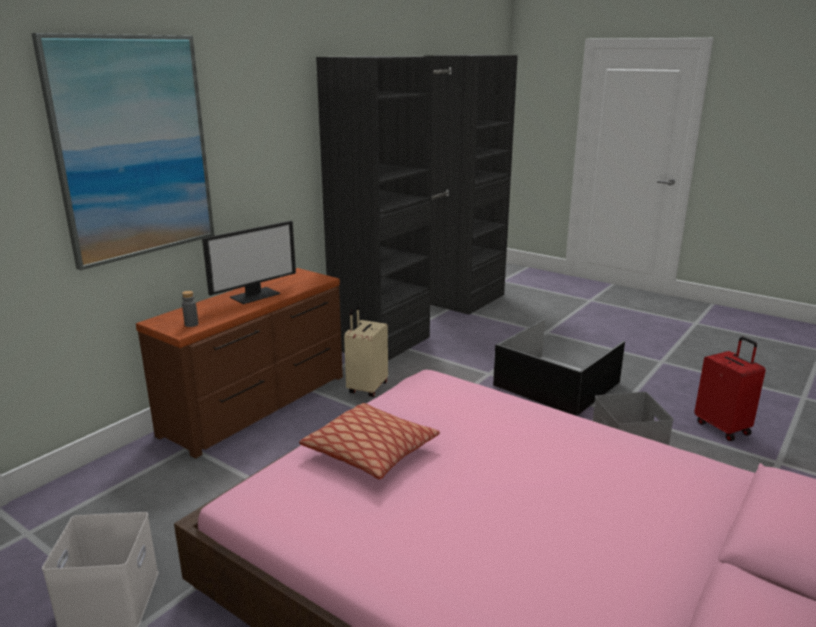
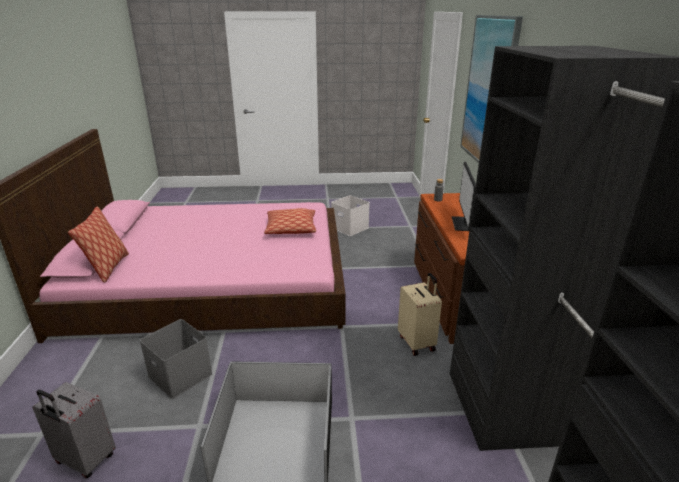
camera: 140 degrees right, 5 degrees up
(723, 428) = (85, 460): red suitcase -> grey suitcase
(736, 496) = (108, 268): none -> pillow

